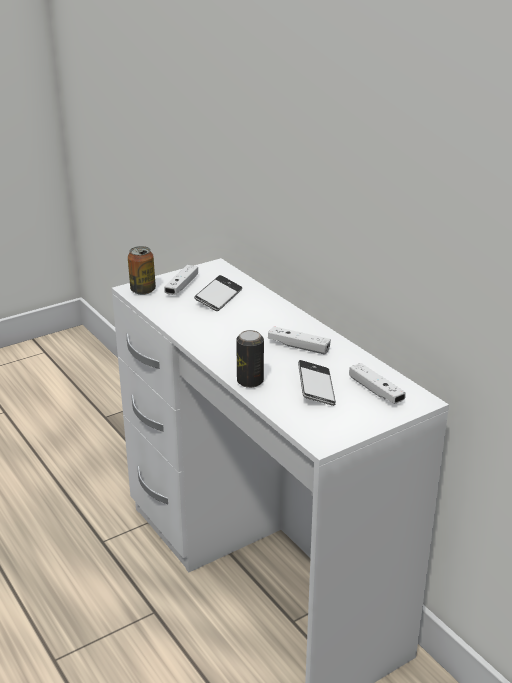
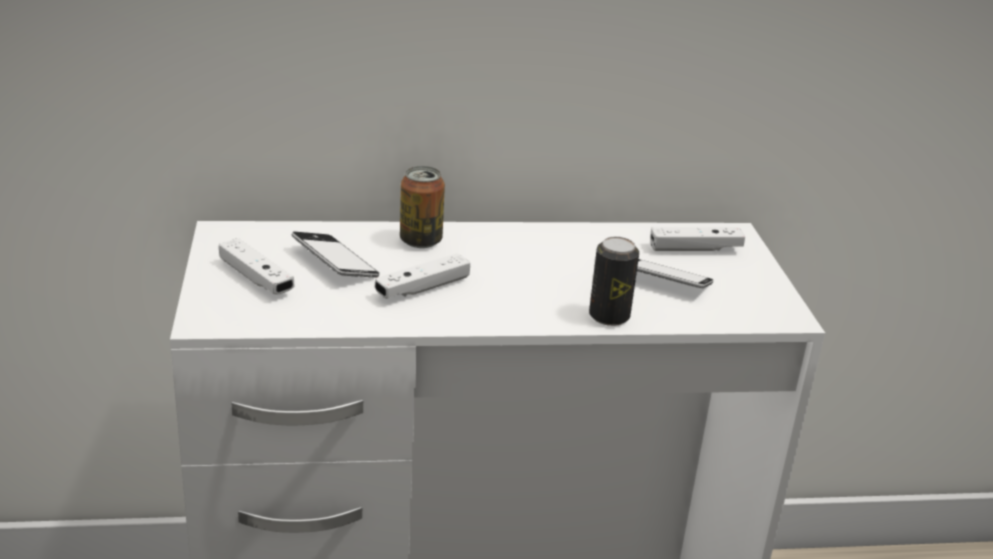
camera: 65 degrees left, 0 degrees up
(143, 290) = (225, 313): can -> can (420, 241)
(298, 347) = (545, 256): white game controller -> white game controller (422, 288)

